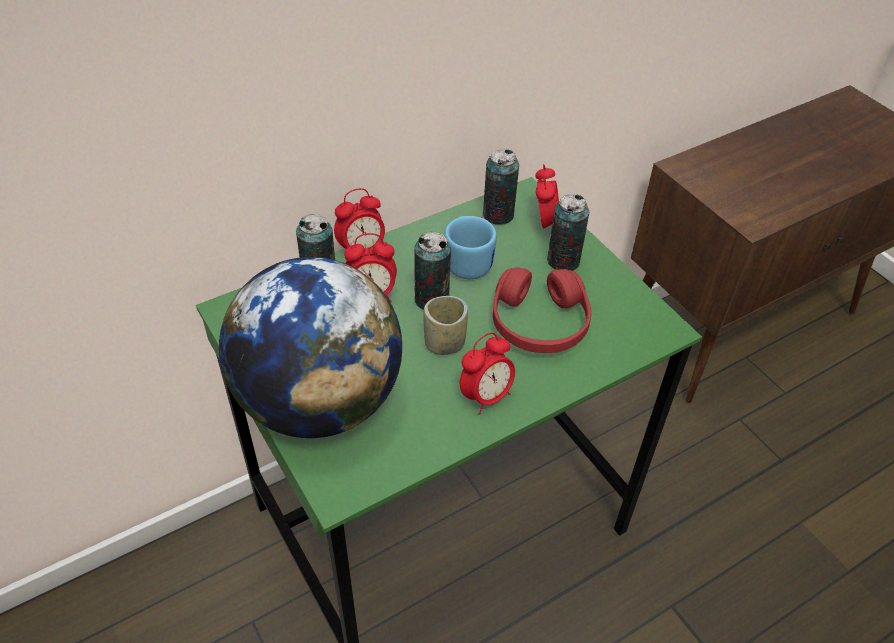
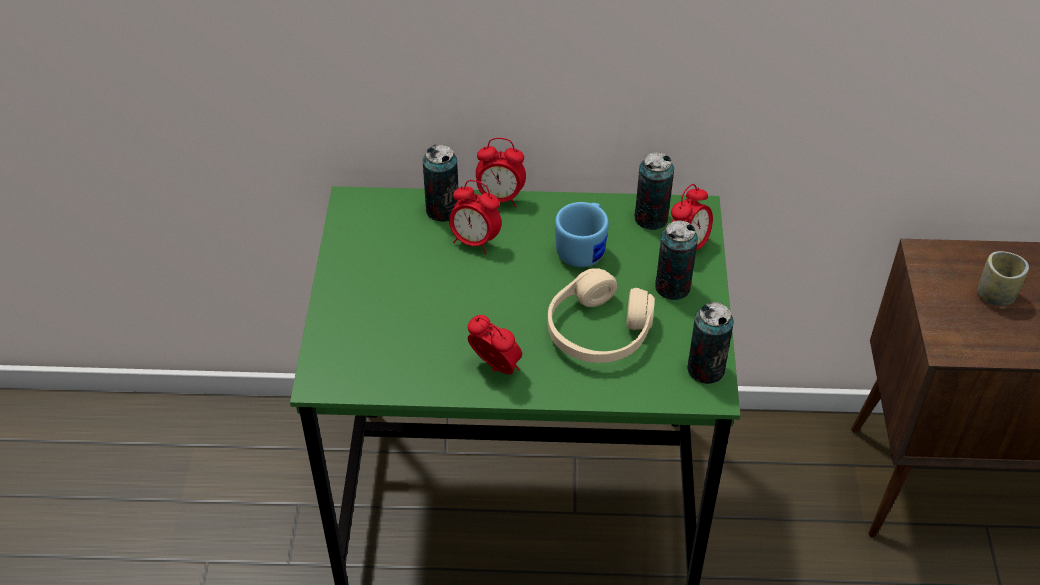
camera: 35 degrees right, 0 degrees up
(320, 401) = (363, 307): globe -> none
(431, 299) = (522, 267): can -> can (705, 369)
(444, 343) = (500, 309): cup -> cup (995, 296)
(486, 396) = (495, 368): alarm clock -> alarm clock turned 135 degrees counterclockwise
(539, 322) = (598, 331): red headphones -> beige headphones

